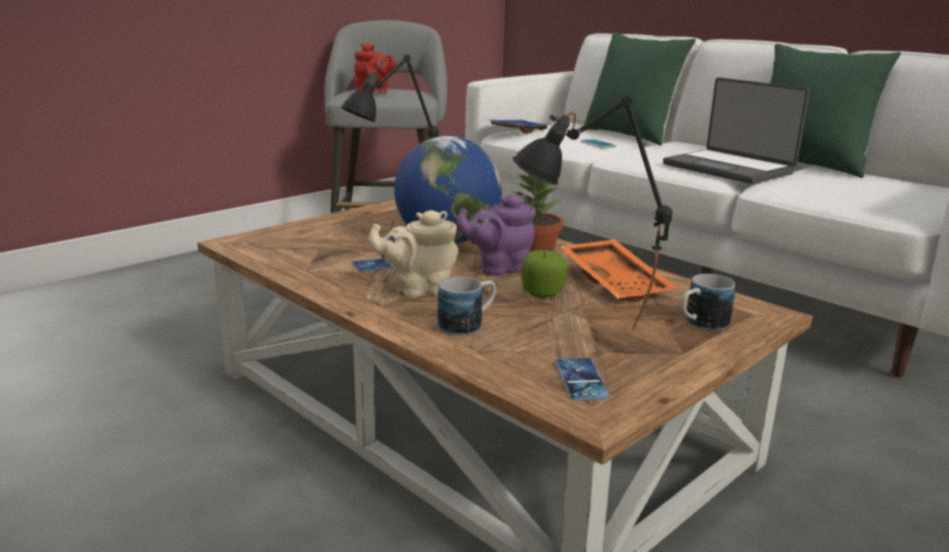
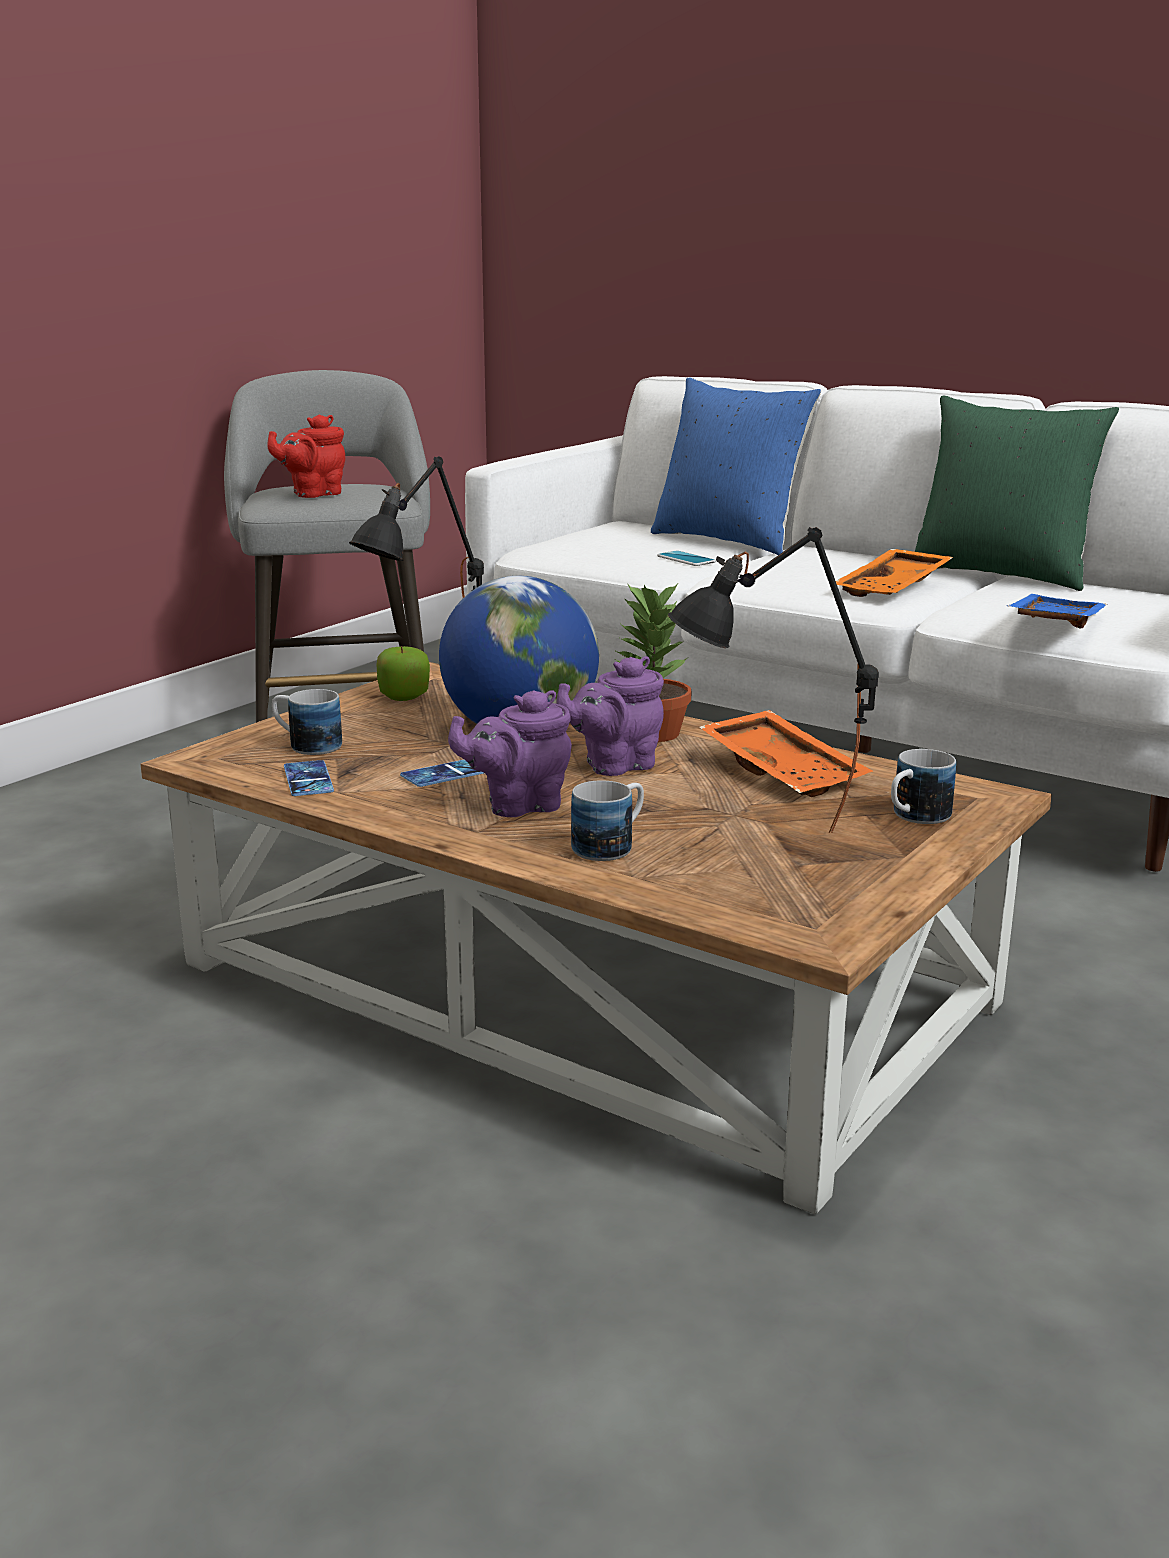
camera: 10 degrees left, 0 degrees up
(306, 239) = (306, 745): none -> mug
(374, 92) = (313, 494): red teapot -> red teapot turned 120 degrees clockwise
(418, 290) = (518, 805): beige teapot -> purple teapot
(518, 132) = (553, 546): blue tray -> blue tray (1053, 624)
(542, 292) = (691, 794): apple -> apple (404, 696)
(581, 379) = (790, 900): phone -> phone (308, 779)
(631, 135) = (729, 540): green pillow -> blue pillow
(729, 168) = (894, 589): laptop -> orange tray

